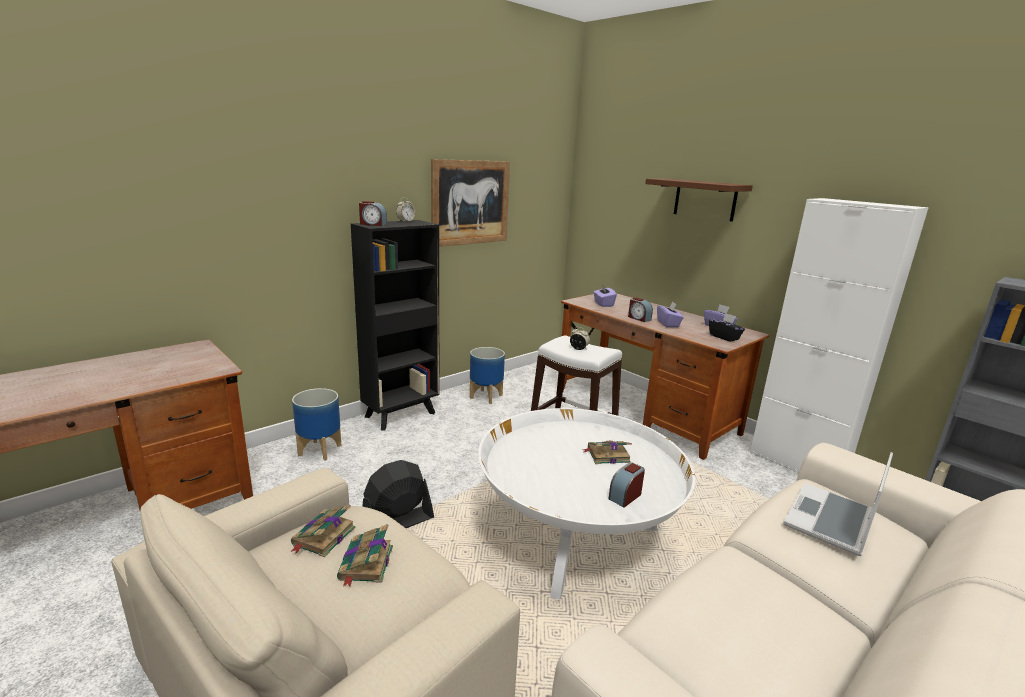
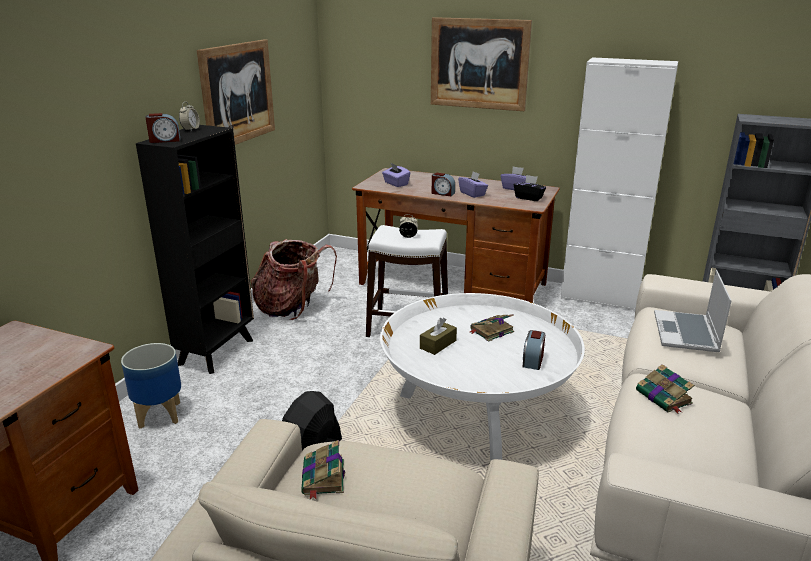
camera: 25 degrees left, 5 degrees up
(366, 564) = (385, 484): book -> book (664, 398)
(486, 396) = (292, 308): planter -> backpack
(543, 452) = (438, 344): none -> brown tissue box
(705, 199) = (479, 64): brown shelf -> picture

